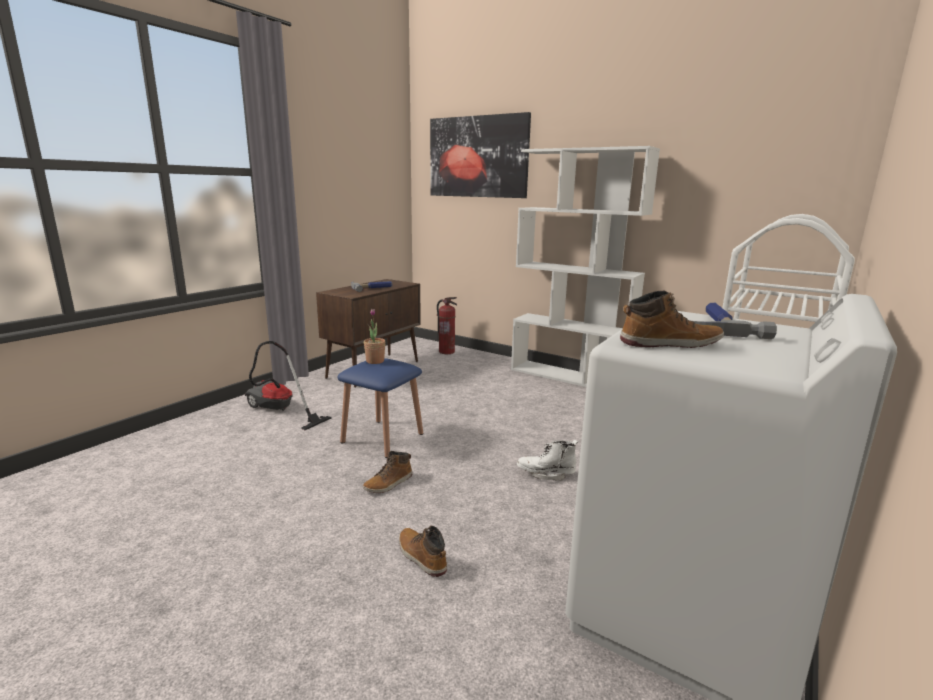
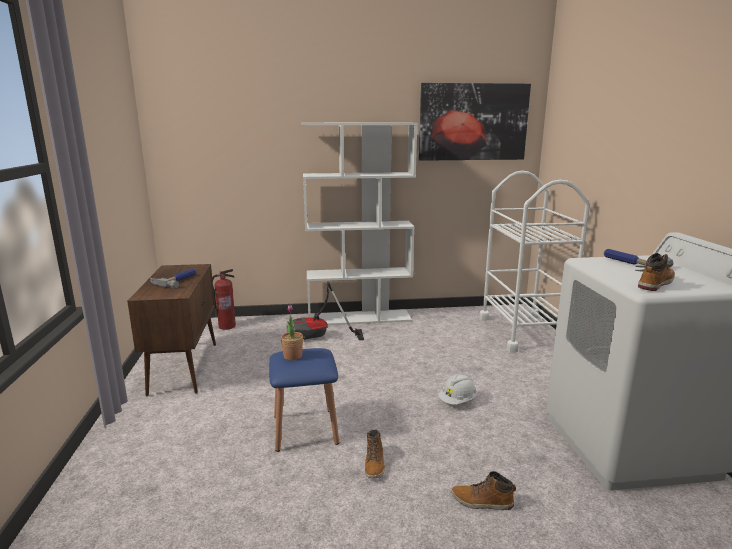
camera: 40 degrees left, 0 degrees up
(278, 411) = (155, 452): vacuum cleaner -> vacuum cleaner (319, 338)
(478, 157) = (232, 126): picture -> picture (473, 122)
(546, 474) = (457, 401): white boot -> white hard hat

